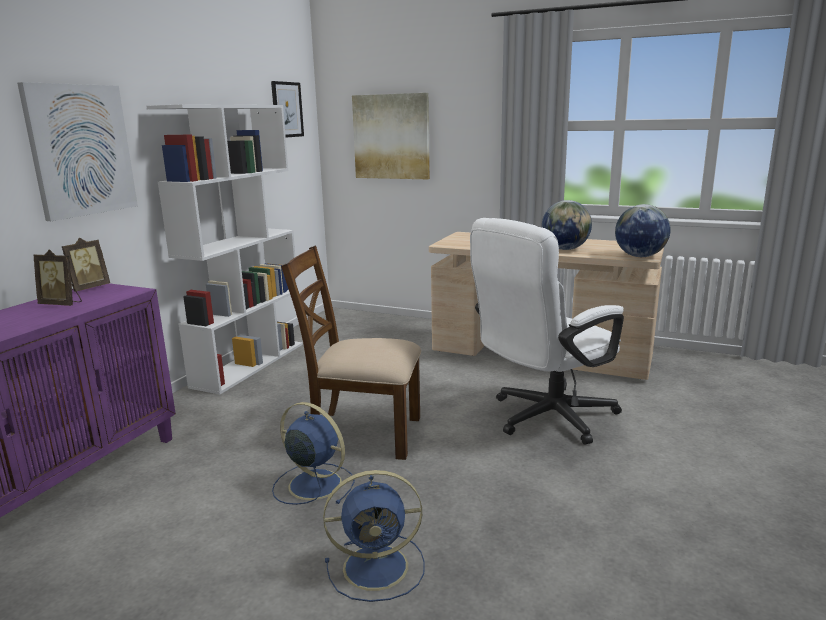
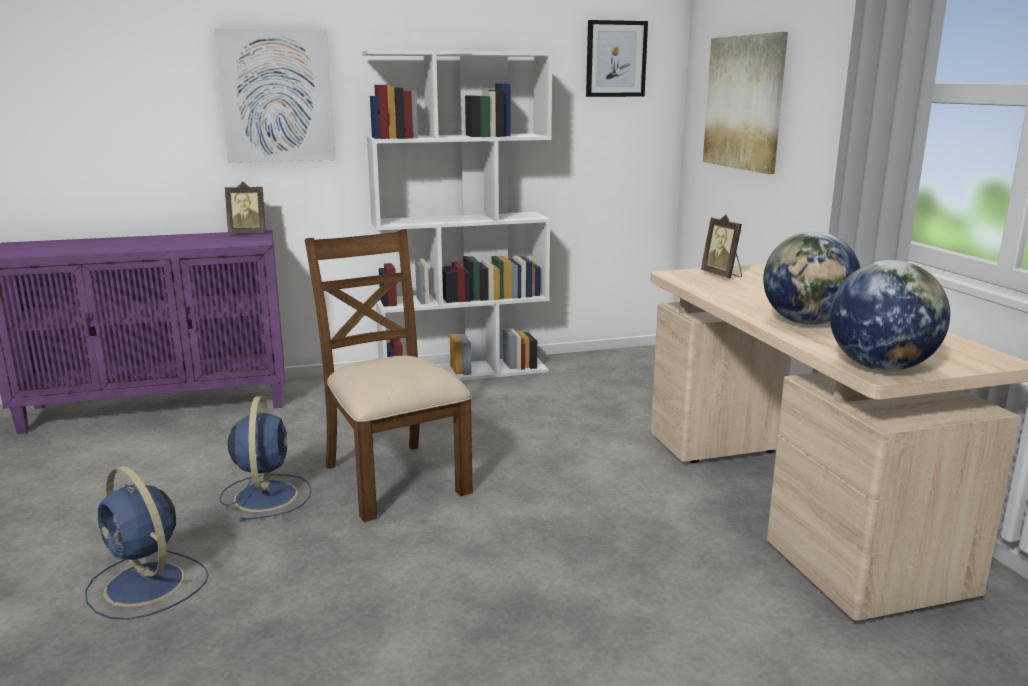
camera: 50 degrees right, 0 degrees up
(62, 304) = (195, 240): picture frame -> picture frame (722, 275)
(544, 418) = (583, 573): white office chair -> none

